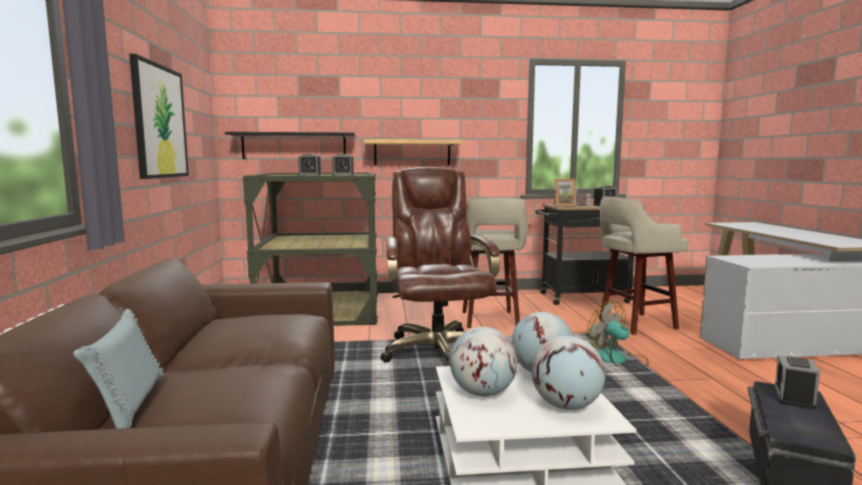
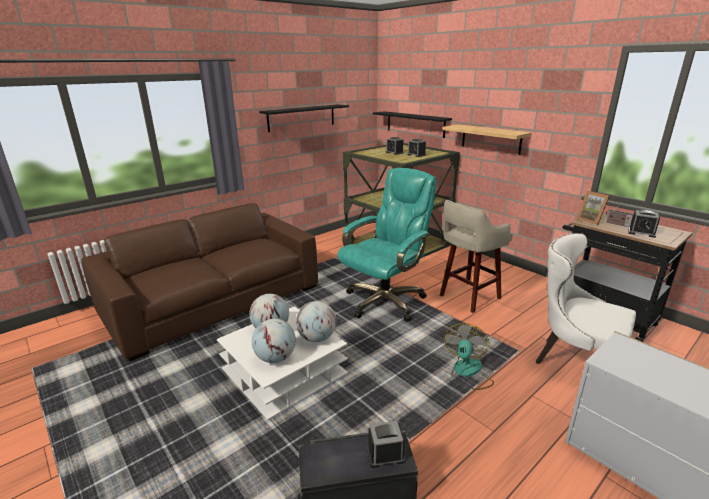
camera: 55 degrees right, 15 degrees up
(129, 405) = (160, 267): blue pillow -> none
(159, 121) = (301, 117): picture -> black shelf
(437, 351) = (385, 301): brown office chair -> turquoise office chair
(634, 324) = (574, 362): beige stool -> white chair

